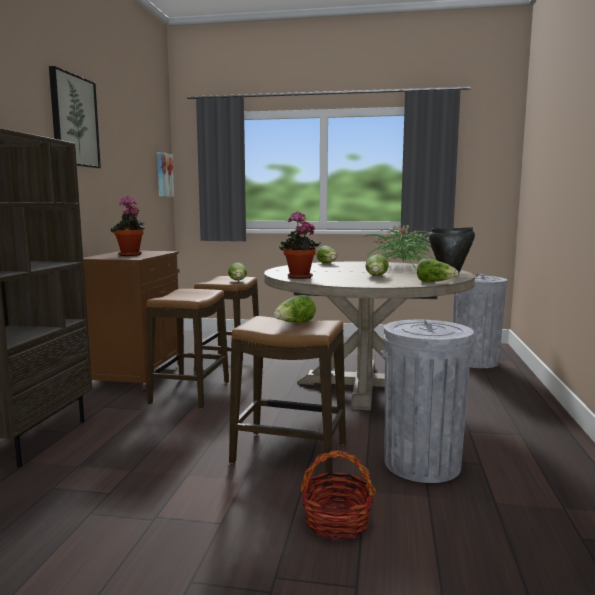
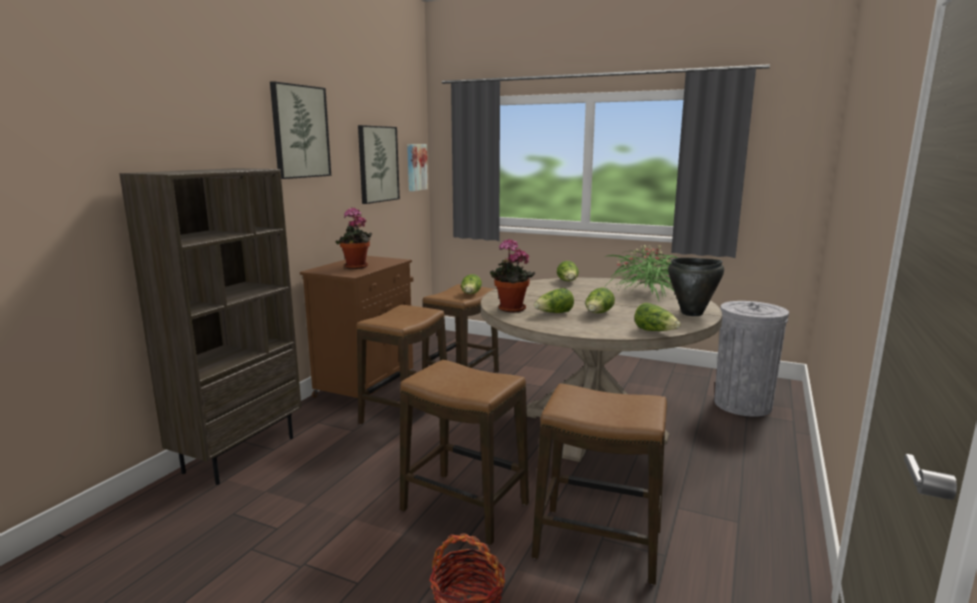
camera: 15 degrees right, 5 degrees up
(135, 166) = (377, 164): none -> picture
(295, 323) = (470, 377): lettuce -> lettuce (554, 313)
(422, 464) = (597, 544): grey trash can -> stool

